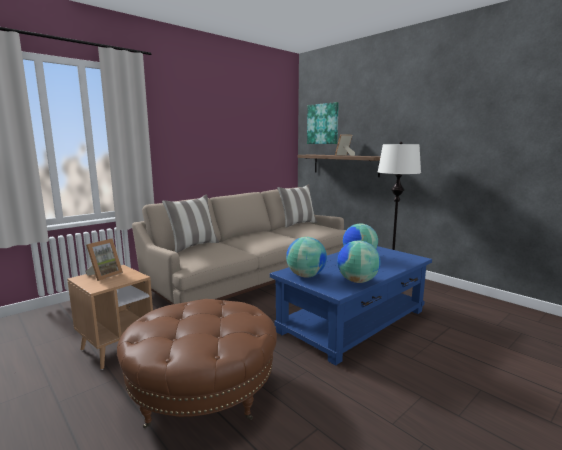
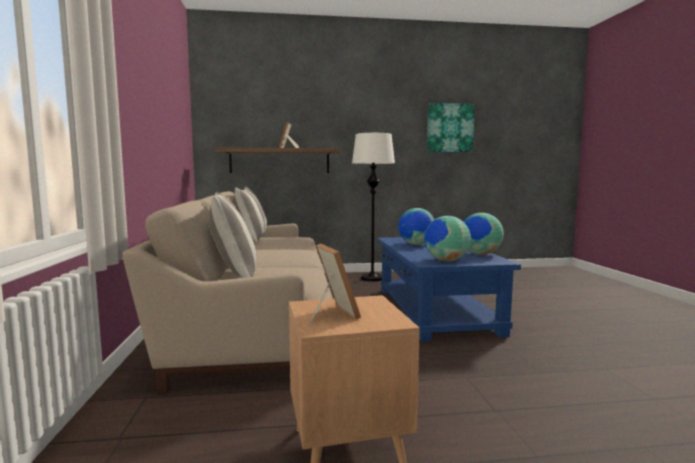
camera: 55 degrees left, 5 degrees down
(203, 390) = (517, 404): brown ottoman -> none
(323, 124) = (239, 109): picture -> picture (450, 128)

